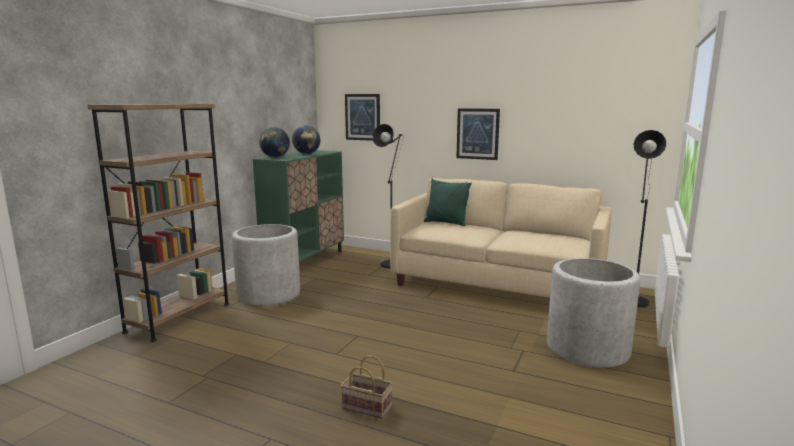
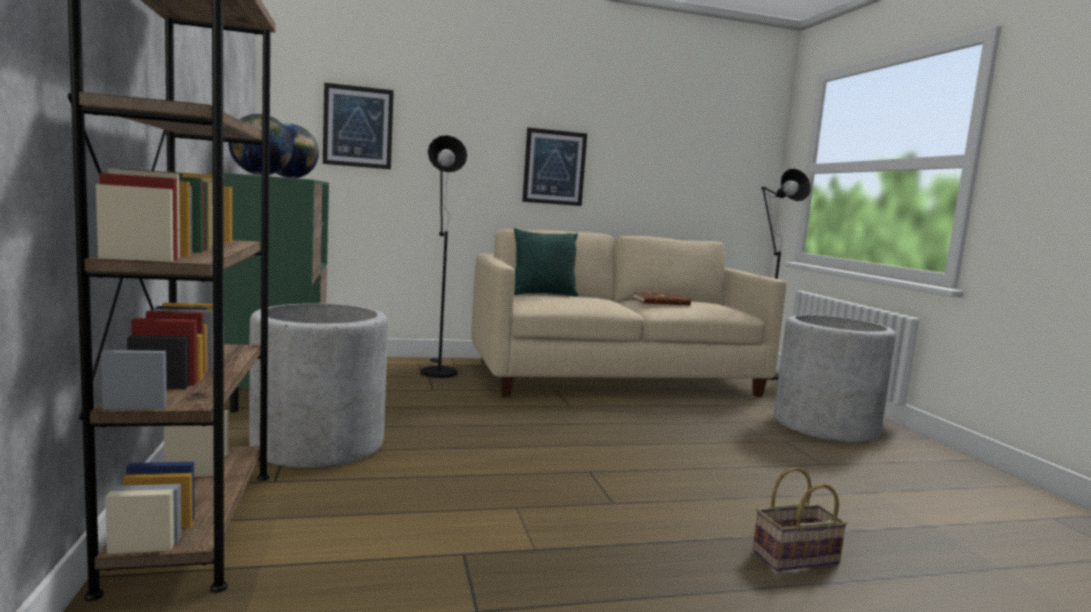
camera: 40 degrees left, 5 degrees down
(520, 235) = (662, 302): none -> brown book

